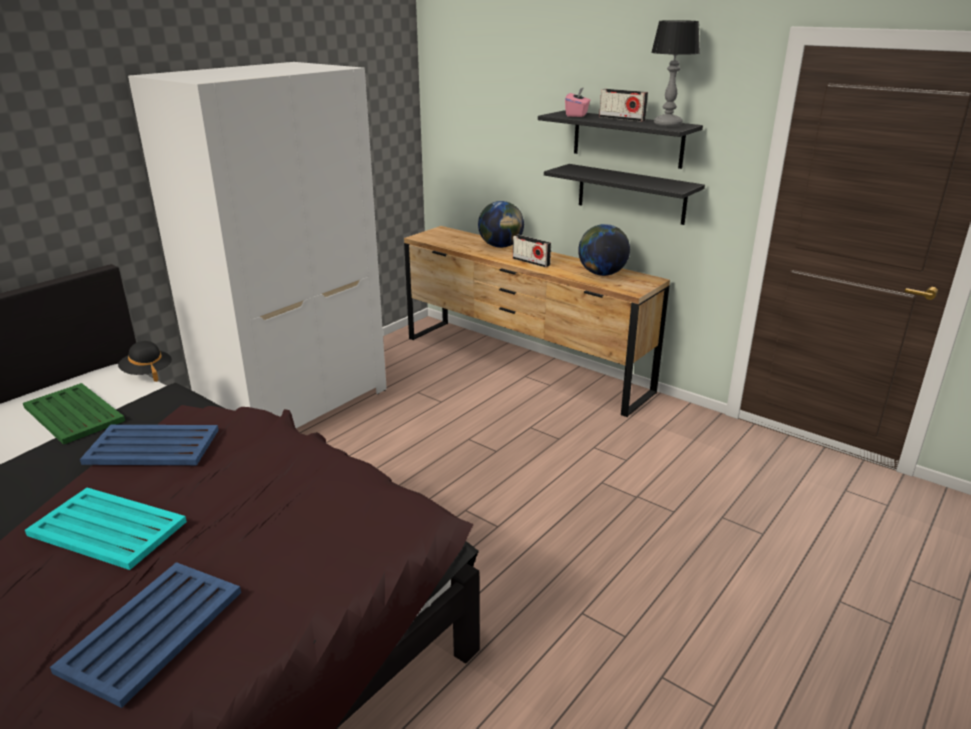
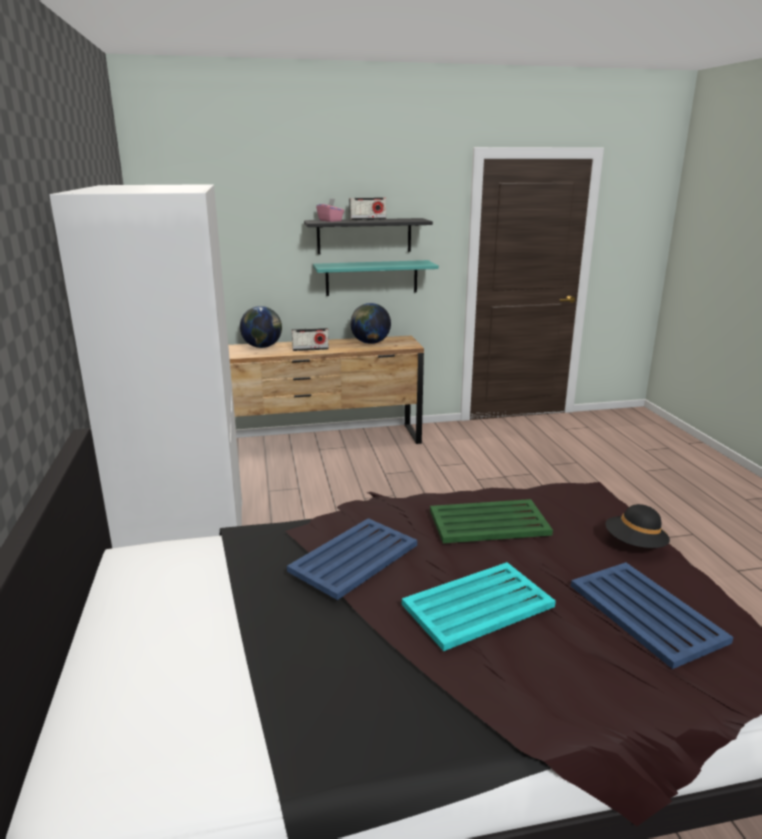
camera: 50 degrees left, 5 degrees down
(74, 414) = (200, 592): green tray -> green tray (490, 522)
(147, 373) = (170, 537): black hat -> black hat (634, 545)
(631, 194) = (371, 278): black shelf -> turquoise shelf
(668, 125) = (408, 219): table lamp -> none

